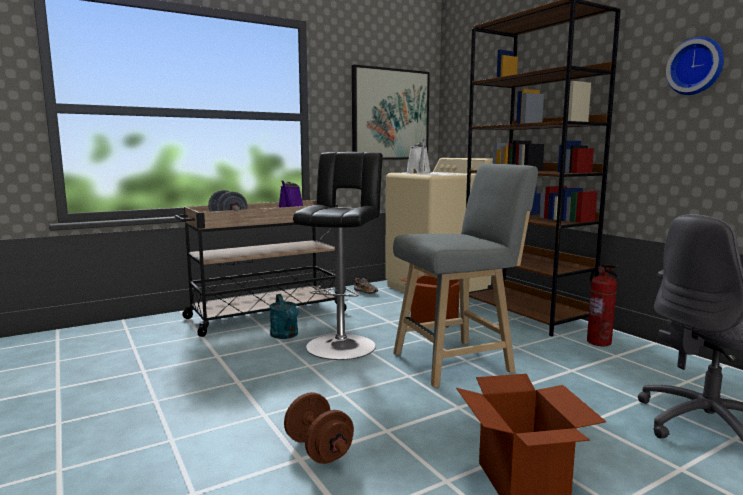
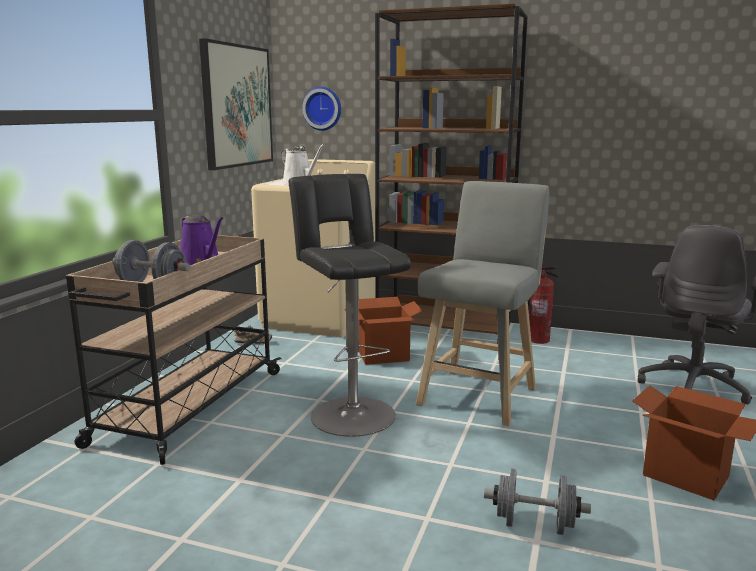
camera: 40 degrees left, 5 degrees up
(286, 336) = (270, 424): turquoise watering can -> none
(318, 450) = (534, 525): brown dumbbell -> grey dumbbell
(696, 66) = (601, 82): wall clock -> wall clock (323, 108)

